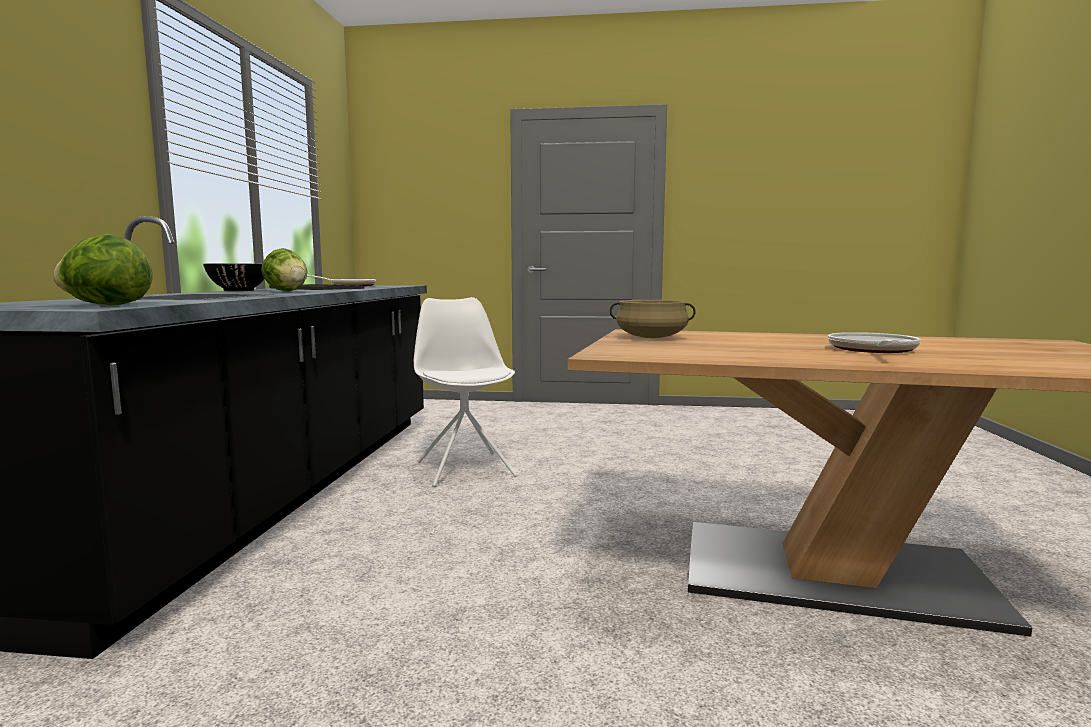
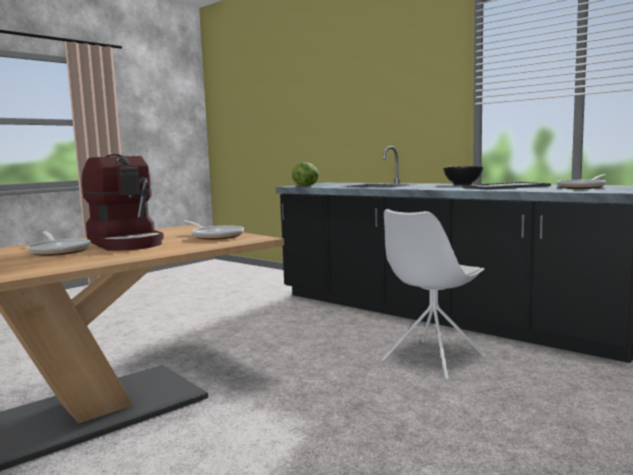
camera: 125 degrees right, 0 degrees up
(287, 291) = (428, 187): lettuce -> none
(465, 468) = (432, 360): white chair -> white chair turned 120 degrees clockwise
(651, 337) = (215, 236): beige cooking pot -> frying pan
(768, 346) = (127, 243): none -> coffee machine

